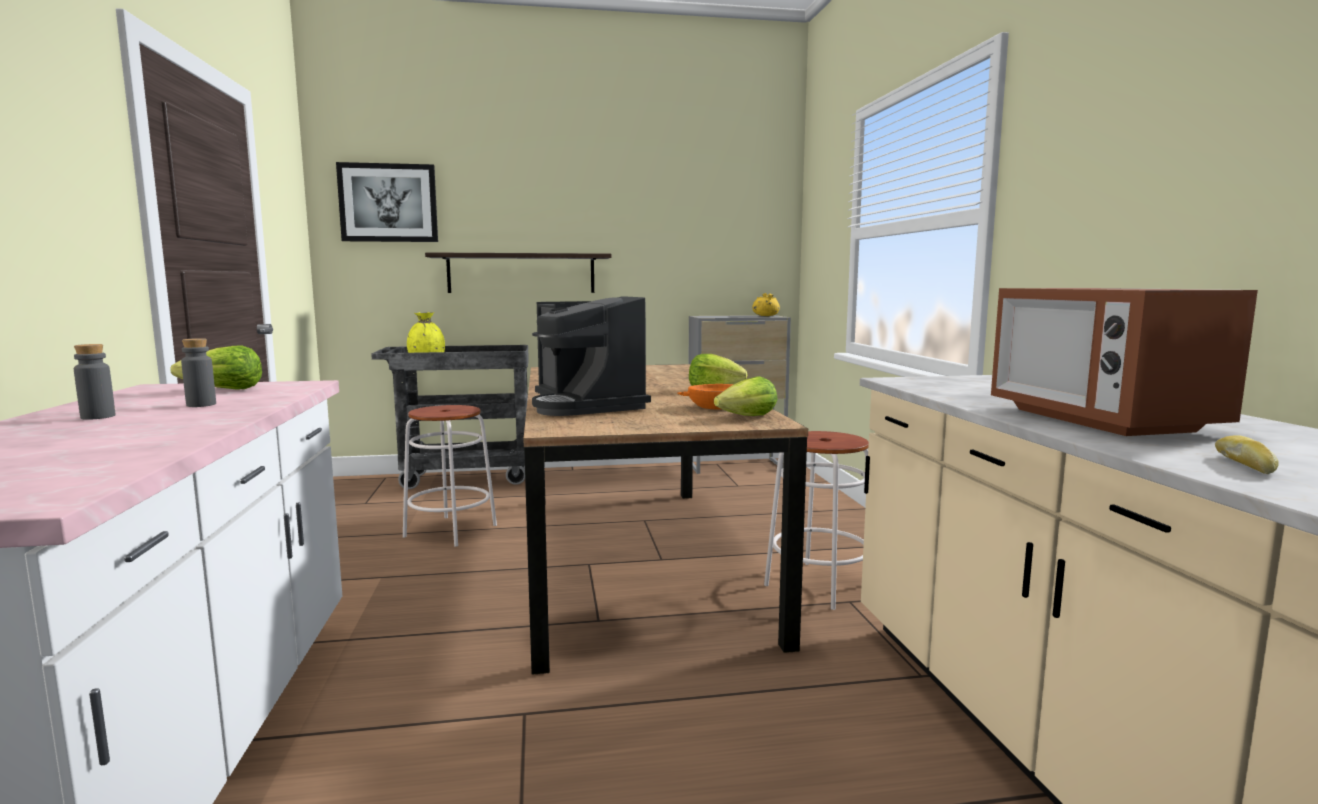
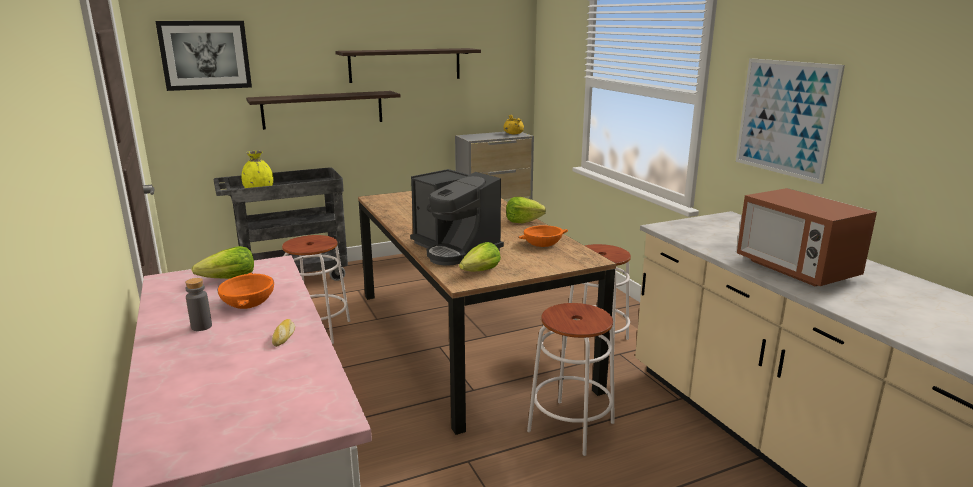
camera: 15 degrees left, 10 degrees up
(201, 405) = (249, 302): grey bottle -> orange bowl
(627, 224) = (405, 65): none -> shelf
(716, 689) = (571, 426): none -> white stool
(747, 417) = (571, 254): lettuce -> lettuce (481, 271)
(1109, 204) = (785, 118): none -> picture
(1247, 465) = (874, 309): bread -> bread (284, 337)

